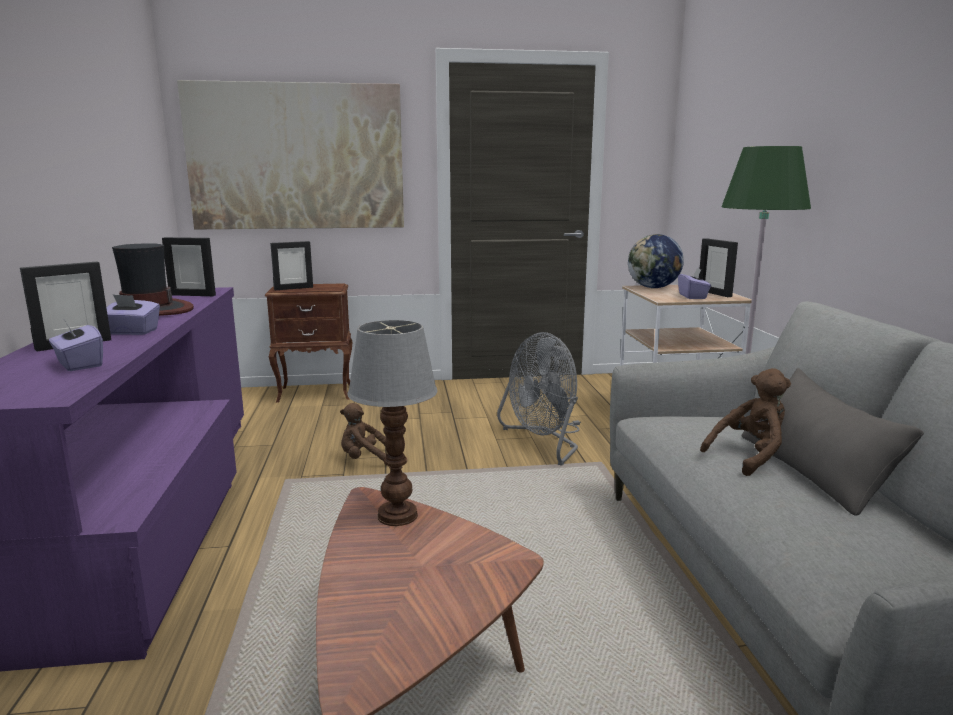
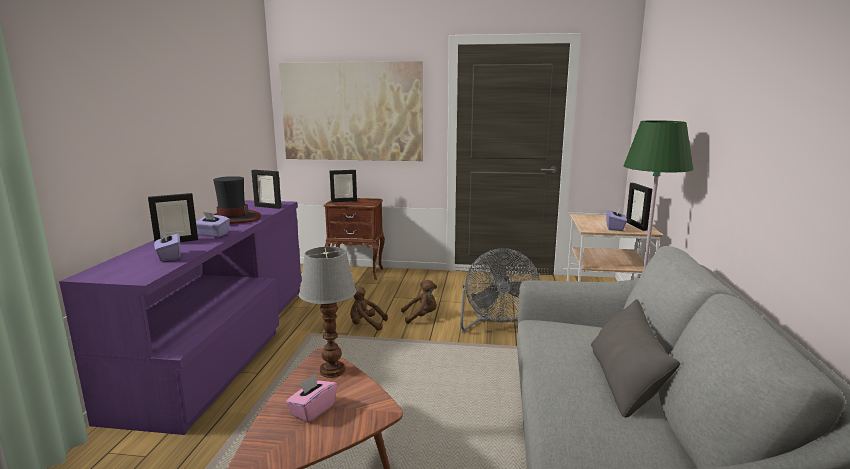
camera: 15 degrees right, 0 degrees up
(405, 576) = (312, 410): none -> pink tissue box
(546, 441) = (496, 326): grey fan -> grey fan turned 75 degrees counterclockwise
(653, 288) = (592, 217): globe -> none
(750, 456) = (582, 361): brown plush toy -> brown plush toy (421, 316)

